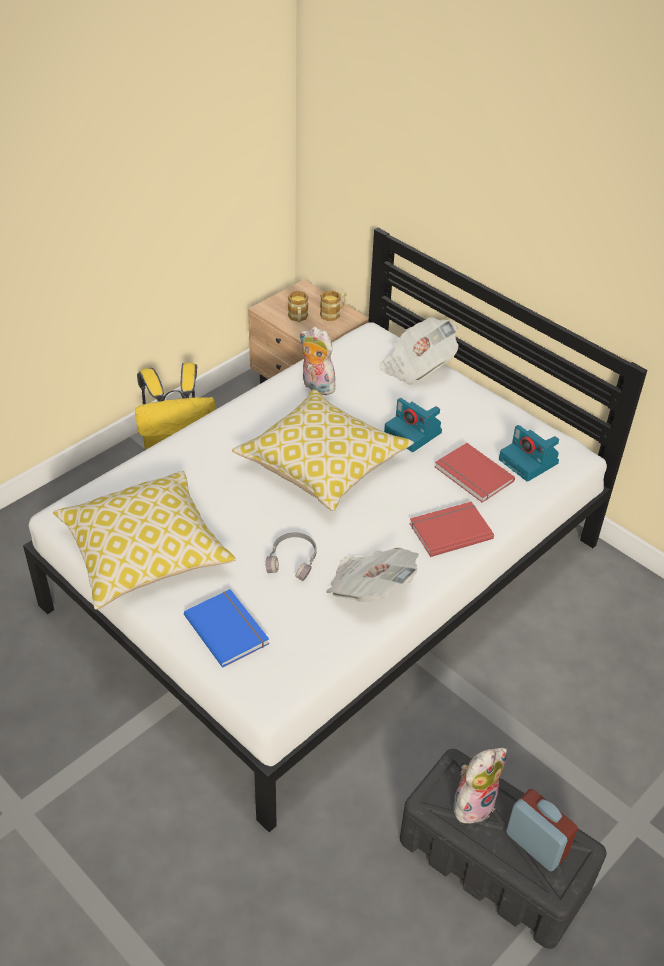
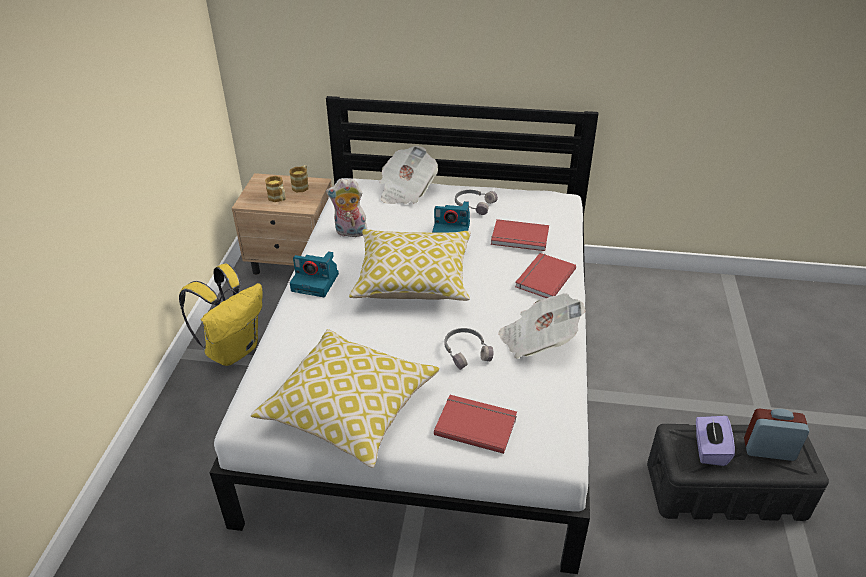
camera: 35 degrees left, 5 degrees down
(228, 628) = (476, 424): blue book -> red book
(469, 415) = (474, 205): none -> grey headphones
(473, 802) = (709, 449): plush toy -> purple tissue box
(529, 462) = (543, 214): camera -> camera (316, 282)

